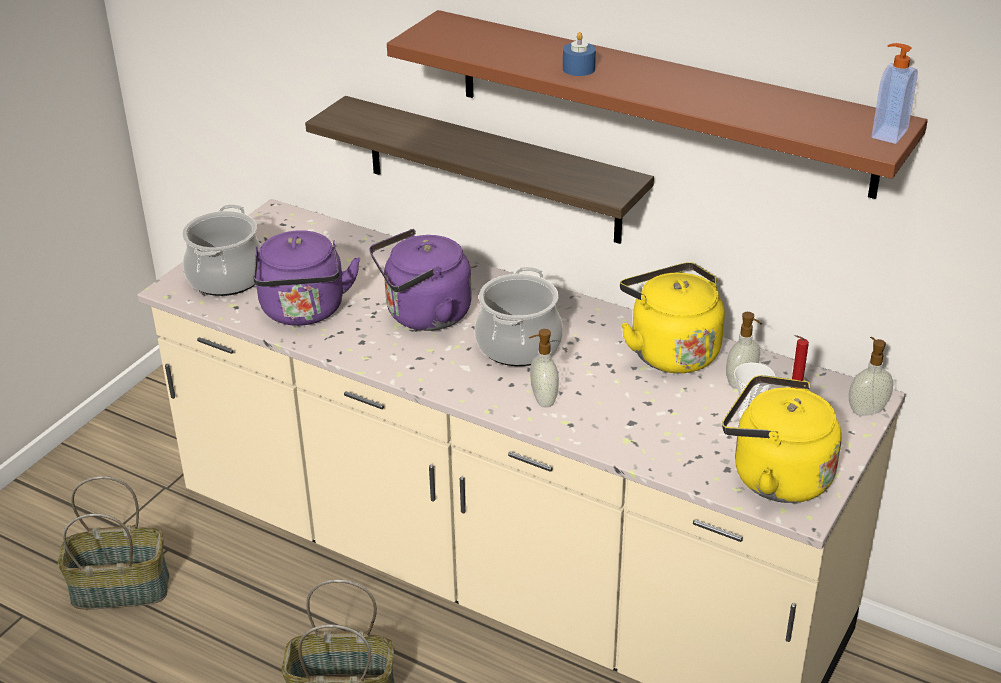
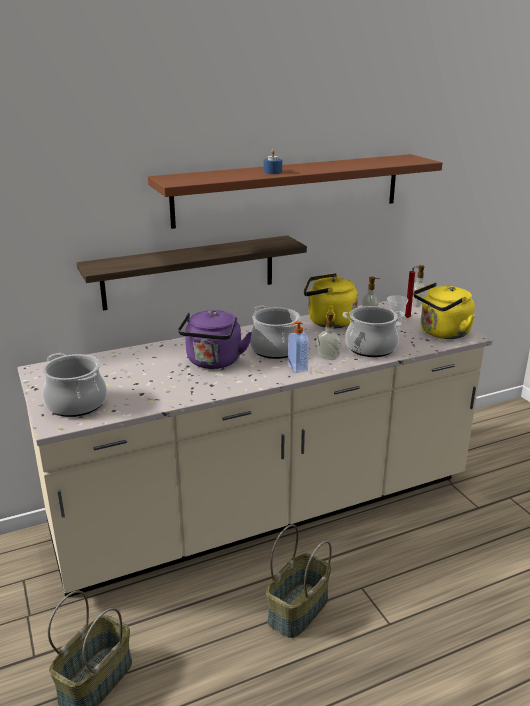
camera: 55 degrees left, 10 degrees down
(304, 312) = (155, 392): purple kettle -> none
(626, 424) = (371, 348): none -> cooking pot
(888, 134) = (416, 158): soap dispenser -> soap dispenser (297, 368)

